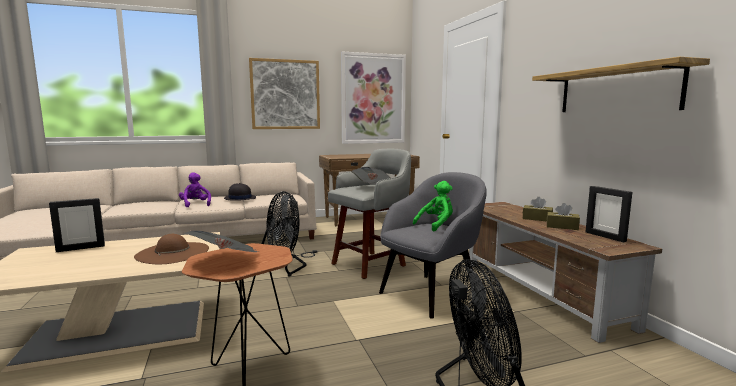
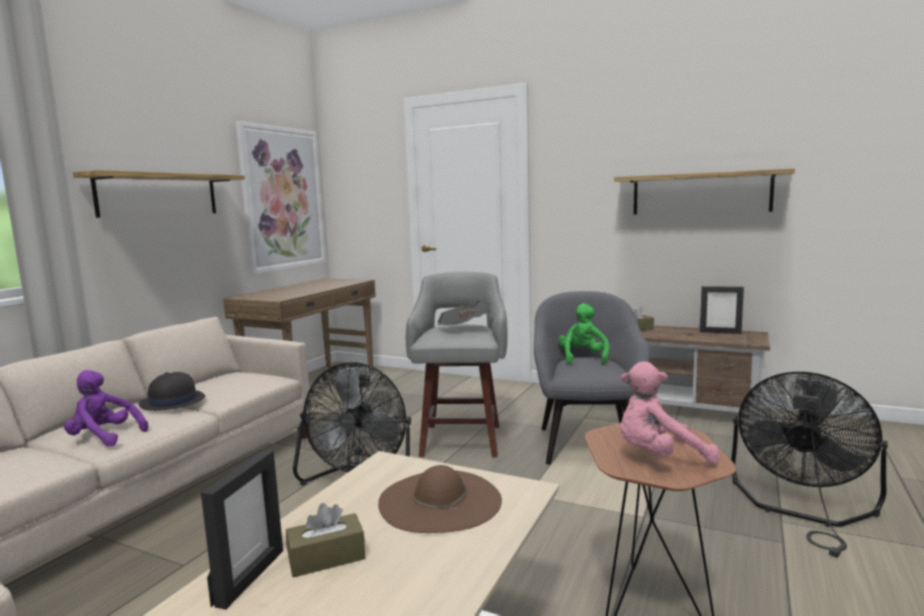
camera: 45 degrees left, 0 degrees up
(226, 261) = (659, 457): newspaper -> pink plush toy
(285, 94) = (159, 195): picture -> shelf
(562, 226) = (674, 332): brown tissue box -> brown tissue box (326, 558)

